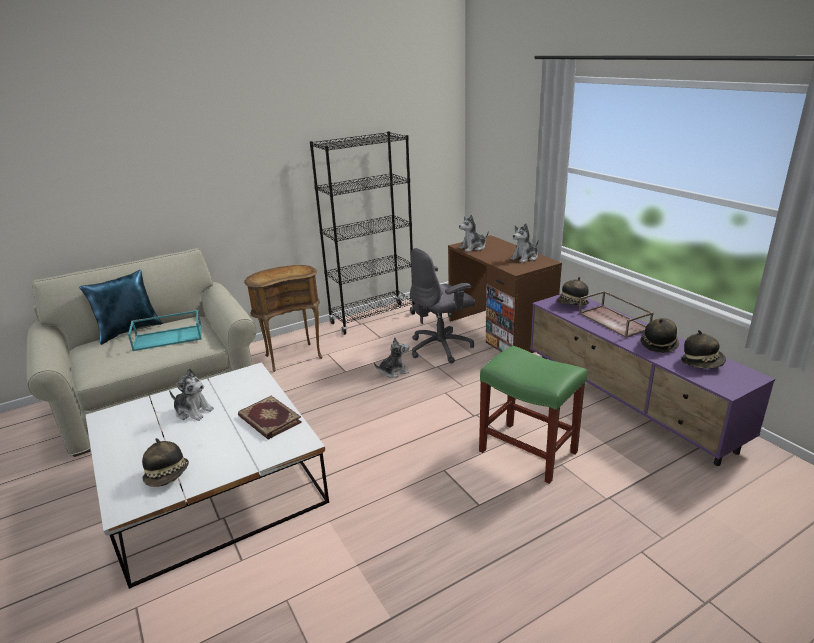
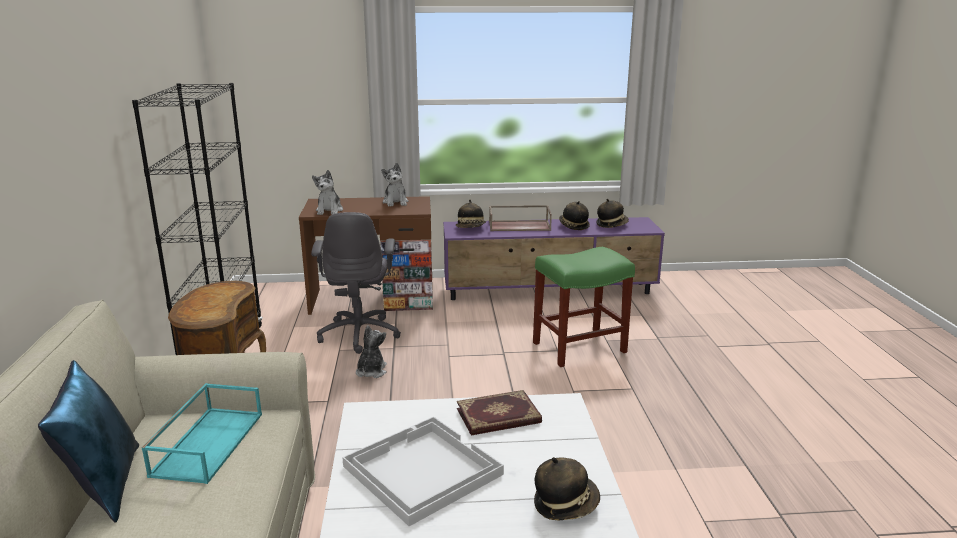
camera: 65 degrees left, 5 degrees down
(193, 411) = (421, 470): plush toy -> white tray

